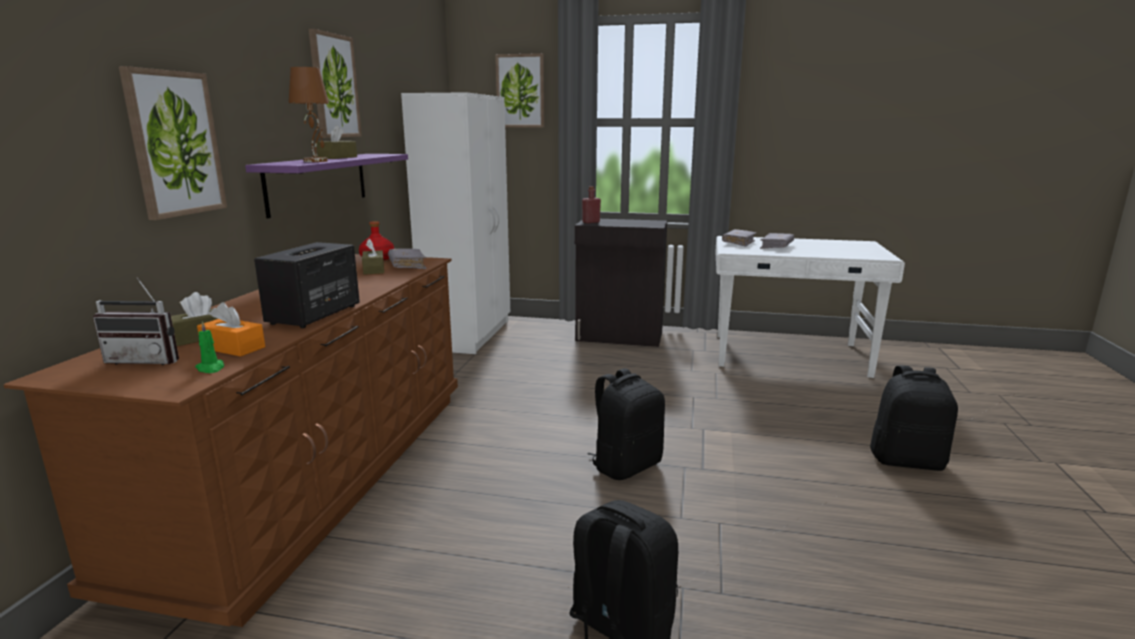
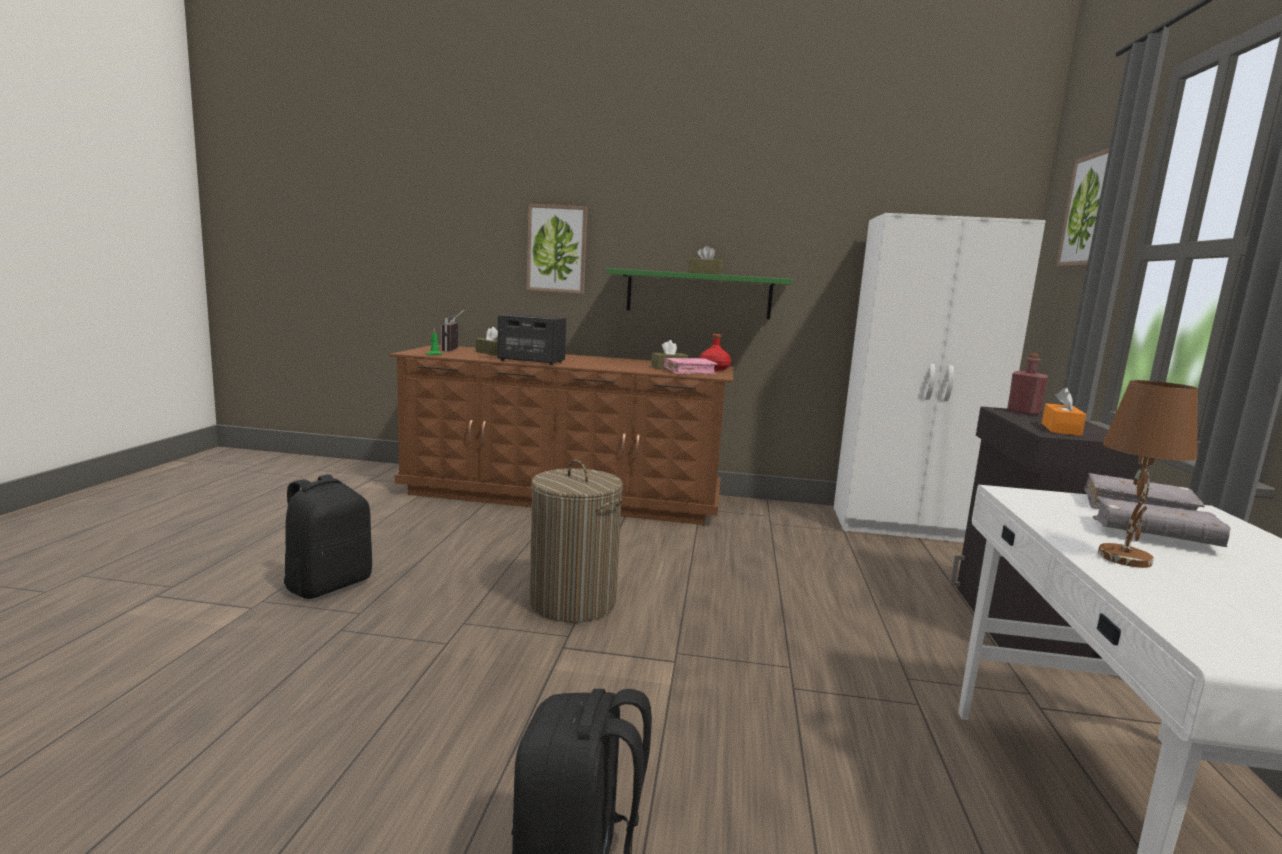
camera: 85 degrees right, 5 degrees down
(233, 348) = (467, 355): orange tissue box -> orange tissue box (1061, 429)
(316, 161) = (651, 270): brown table lamp -> brown table lamp (1125, 559)
(318, 182) = (698, 294): purple shelf -> green shelf
(334, 86) = (746, 214): picture -> none
(407, 265) = (689, 372): grey book -> pink book
(626, 465) = (573, 602): black backpack -> laundry basket

